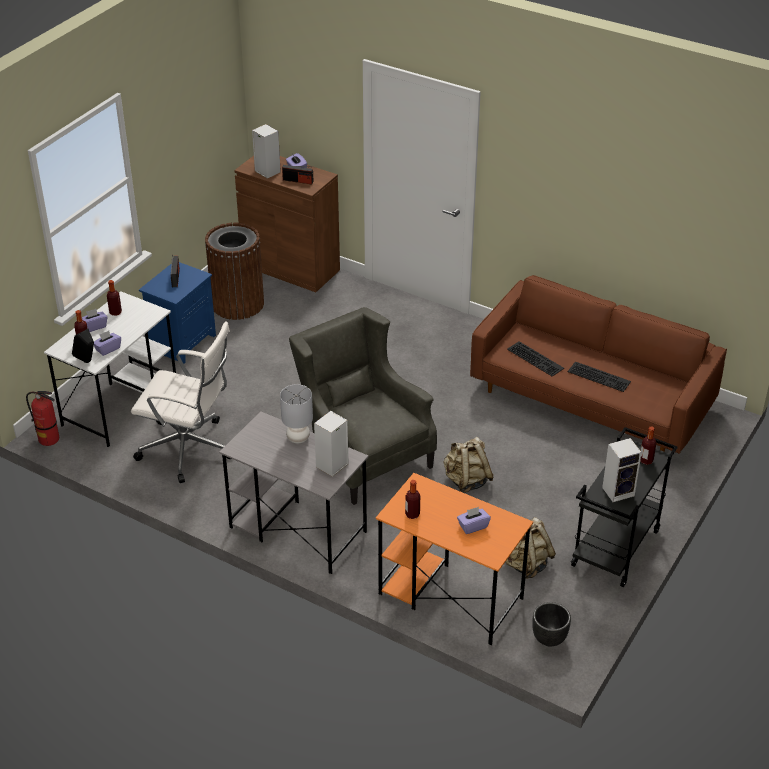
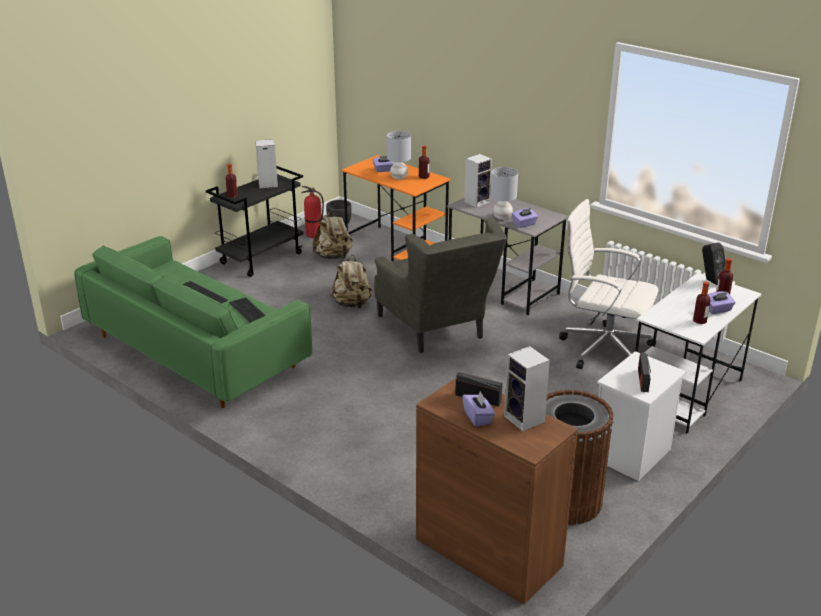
camera: 170 degrees left, 10 degrees down
(49, 439) = (748, 370): fire extinguisher -> fire extinguisher (313, 235)
(108, 349) = (693, 289): purple tissue box -> purple tissue box (524, 224)
(182, 342) = (631, 455): blue nightstand -> white nightstand
(446, 510) = (399, 177): none -> grey table lamp
(591, 399) = (197, 351): brown sofa -> green sofa

